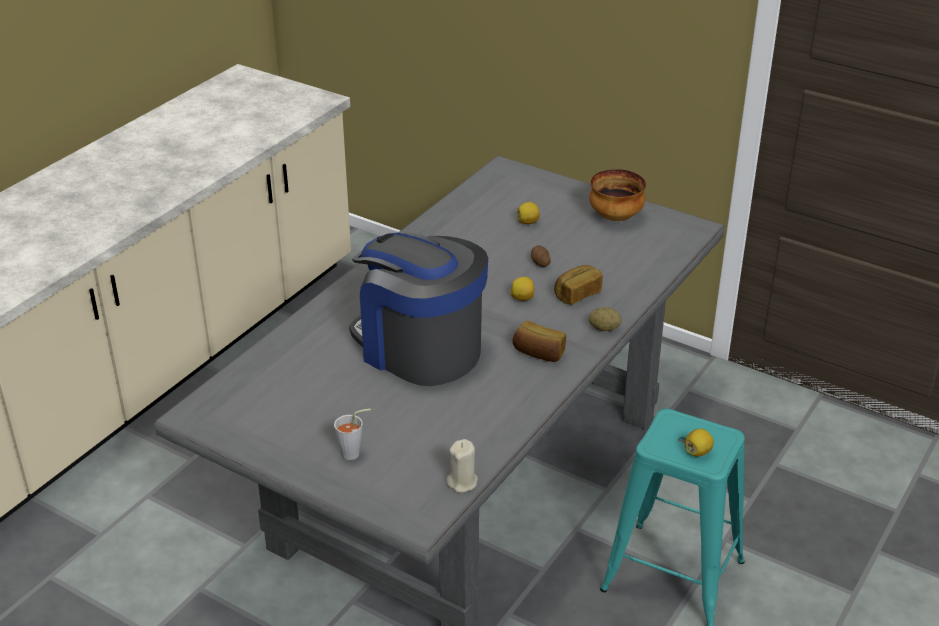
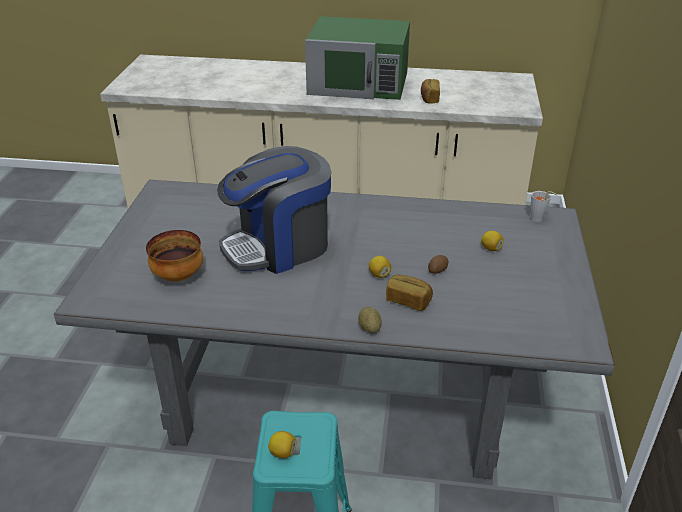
camera: 65 degrees right, 0 degrees up
(123, 173) = (359, 83): none -> green microwave
(354, 453) = (146, 254): grey cup -> grey cup (539, 219)
(419, 348) = (279, 246): coffee machine -> coffee machine turned 135 degrees counterclockwise
(462, 482) = (132, 308): beige candle -> none
(538, 353) = (309, 302): bread -> bread (429, 98)
(615, 217) = (550, 292): bowl -> bowl (179, 276)

